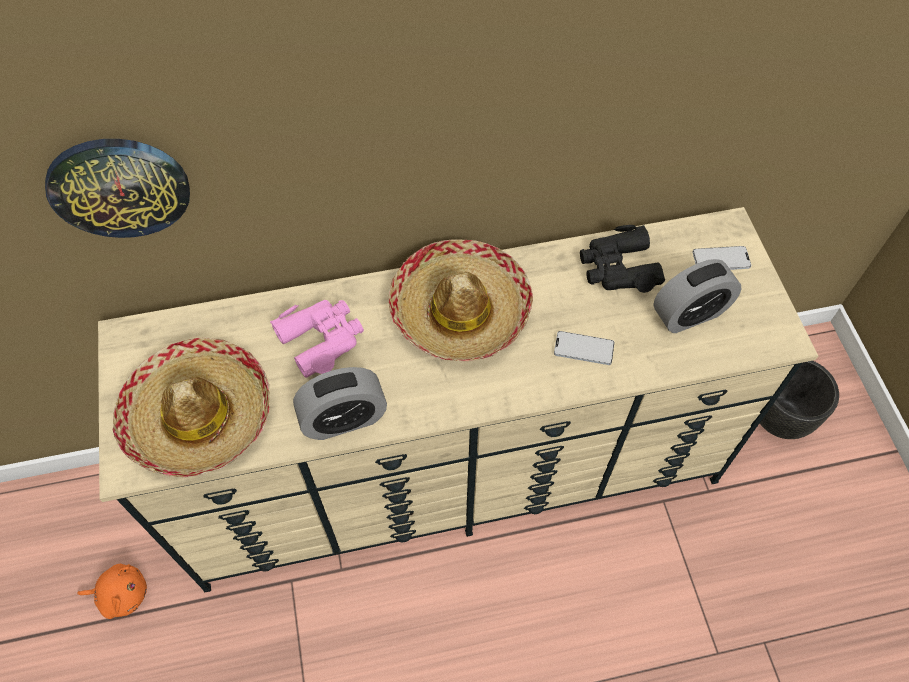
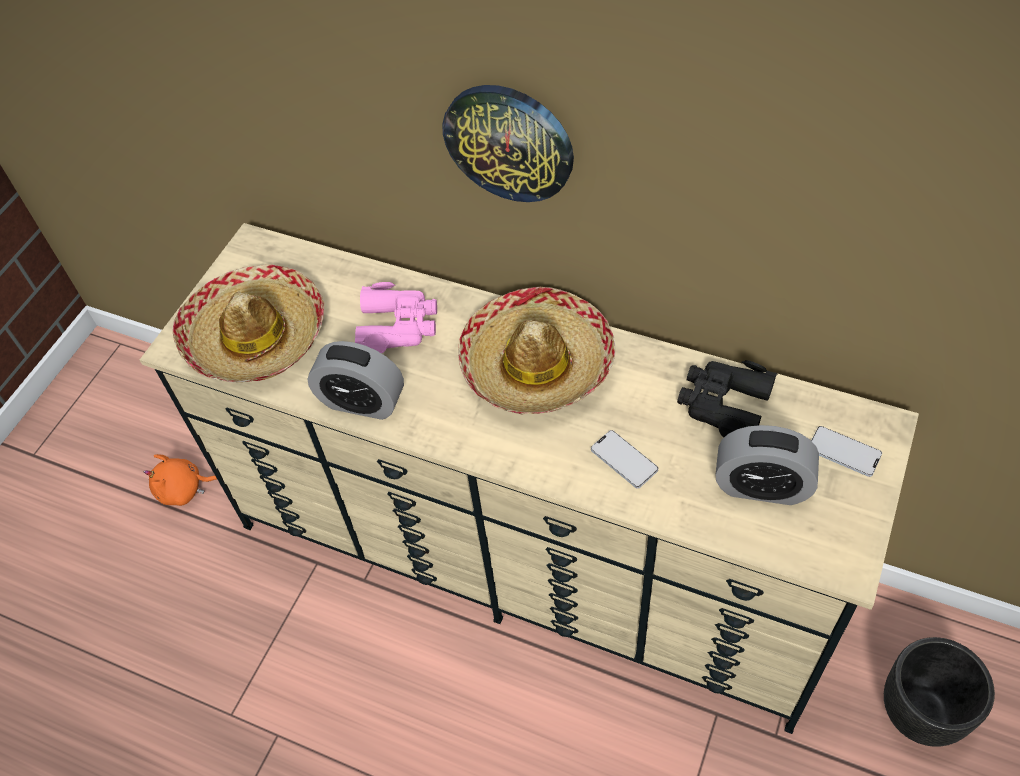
camera: 40 degrees right, 5 degrees down
(119, 187) = (272, 100): wall clock -> wall clock (509, 142)
(121, 594) = (184, 489): orange plush toy -> orange plush toy turned 135 degrees clockwise

